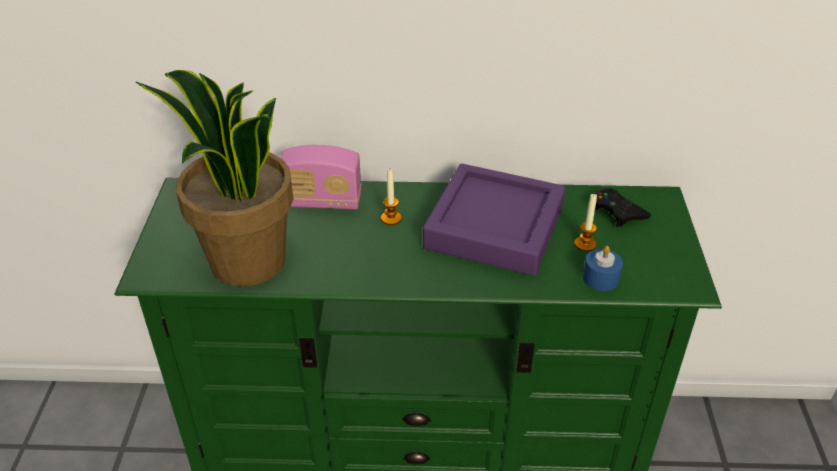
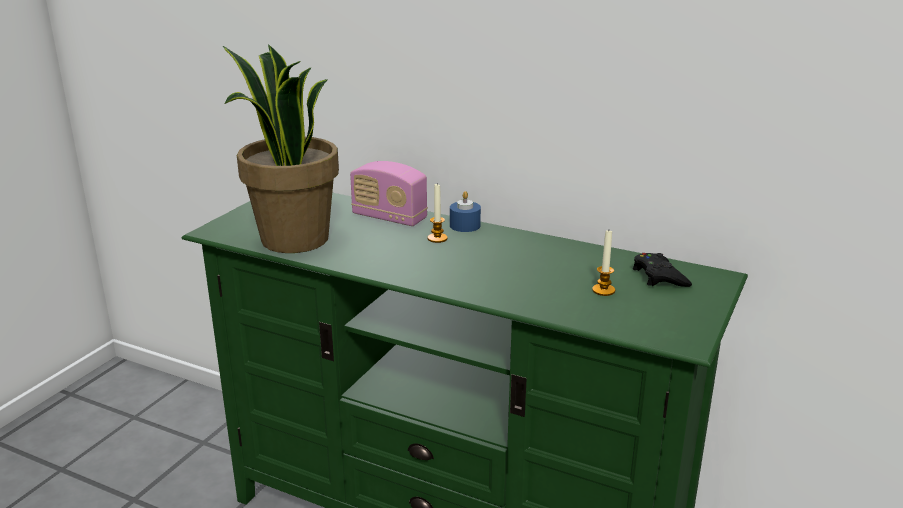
camera: 25 degrees right, 15 degrees down
(494, 227) = (525, 262): purple tray -> none
(600, 278) = (596, 315): blue candle -> blue candle (465, 225)

